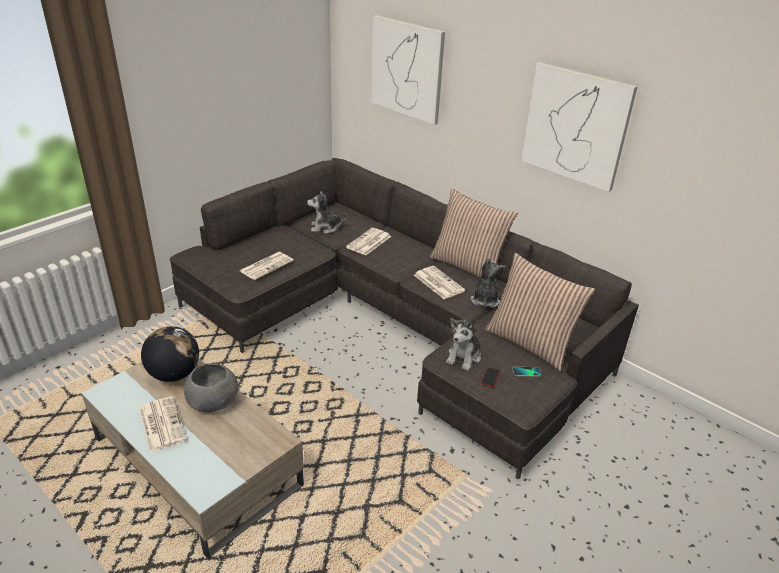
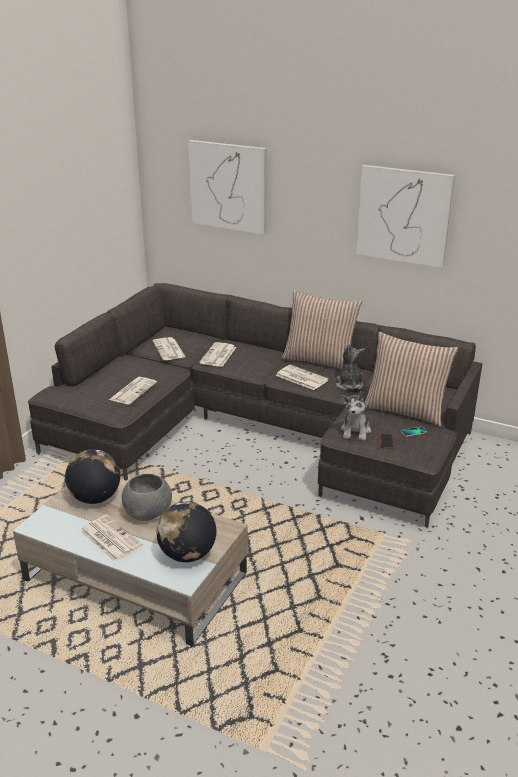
camera: 15 degrees left, 5 degrees down
(223, 462) = (187, 554): none -> globe
(325, 227) = (169, 350): plush toy -> newspaper

